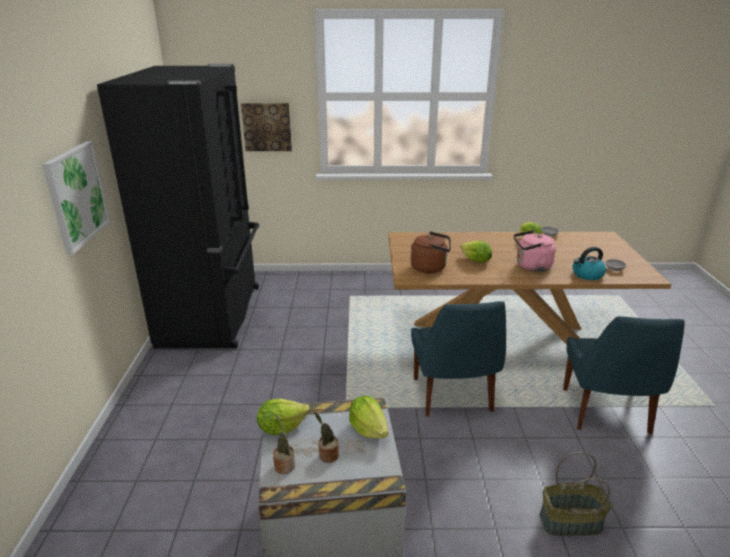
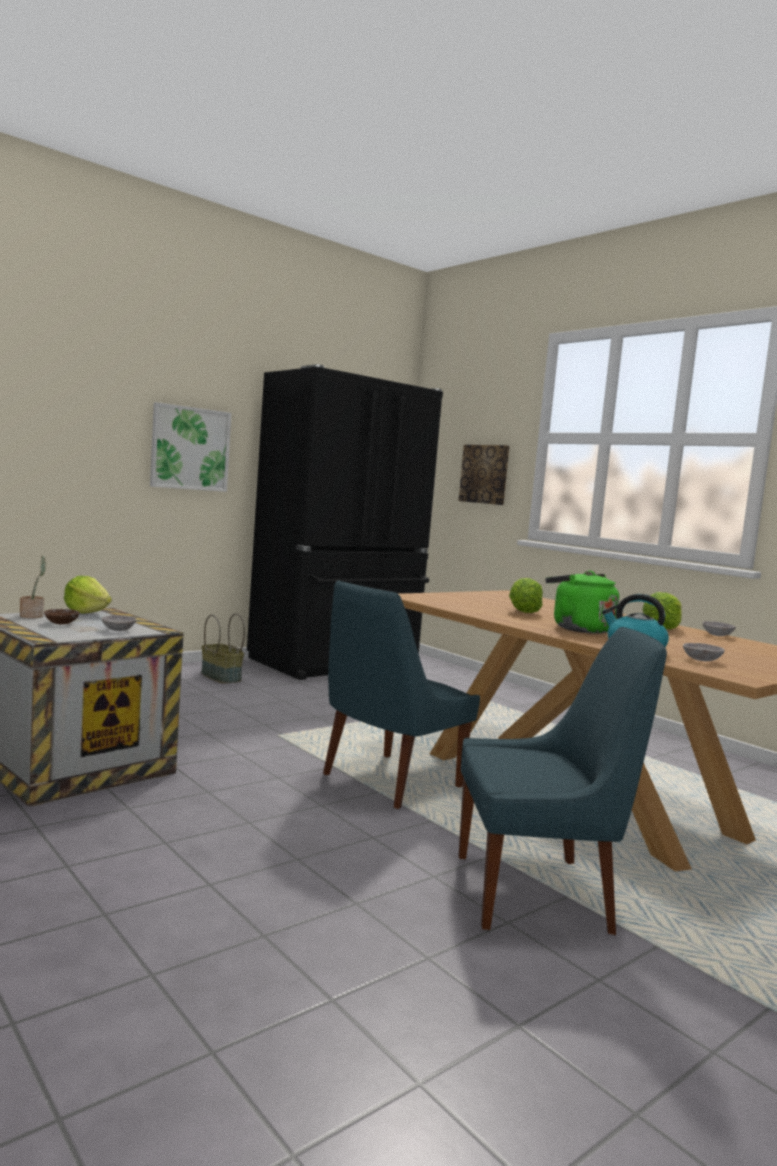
camera: 50 degrees right, 20 degrees down
(327, 455) = (61, 623): potted plant -> brown bowl
(368, 429) = (118, 630): lettuce -> grey bowl
(430, 267) = (455, 601): brown kettle -> none
(531, 266) = (578, 629): pink kettle -> green kettle
(570, 523) = (228, 891): basket -> basket (220, 677)
(606, 413) = (539, 893): blue chair -> blue chair turned 150 degrees counterclockwise

